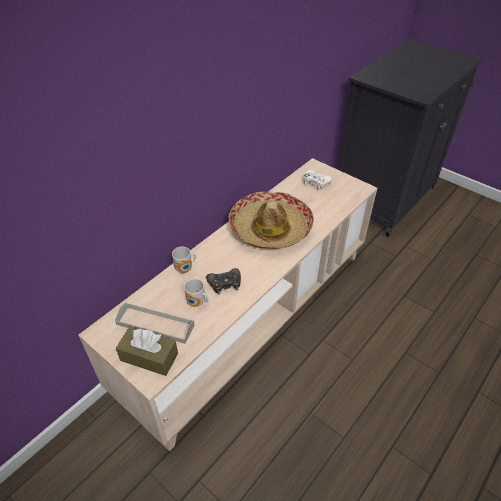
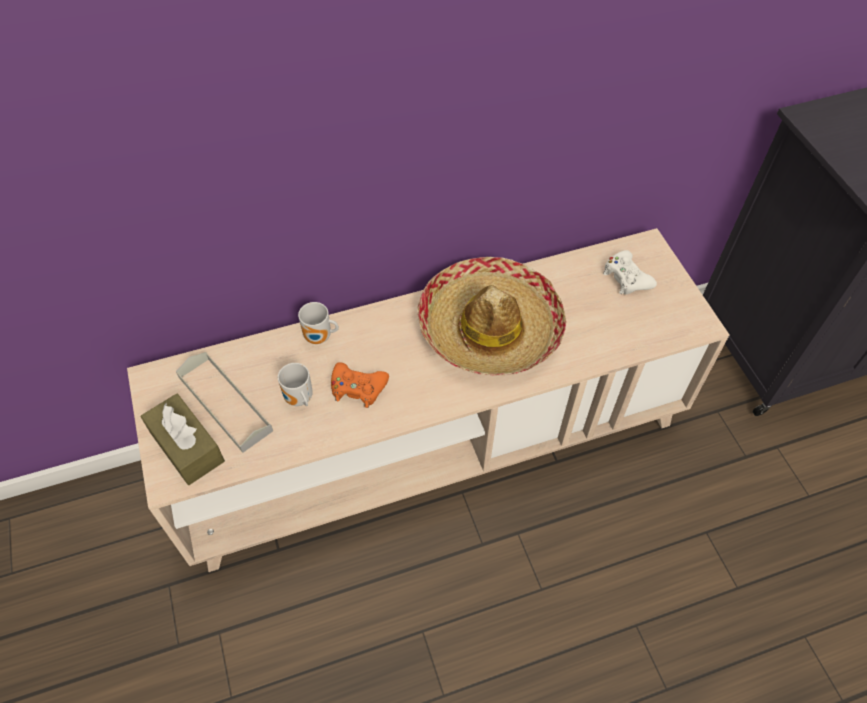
camera: 30 degrees right, 10 degrees up
(225, 283) = (358, 388): black game controller -> orange game controller

